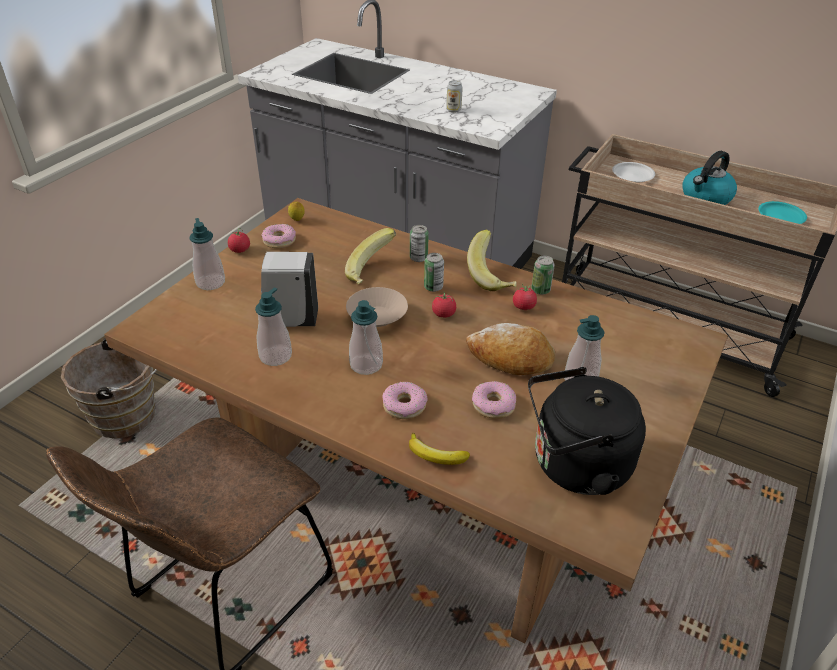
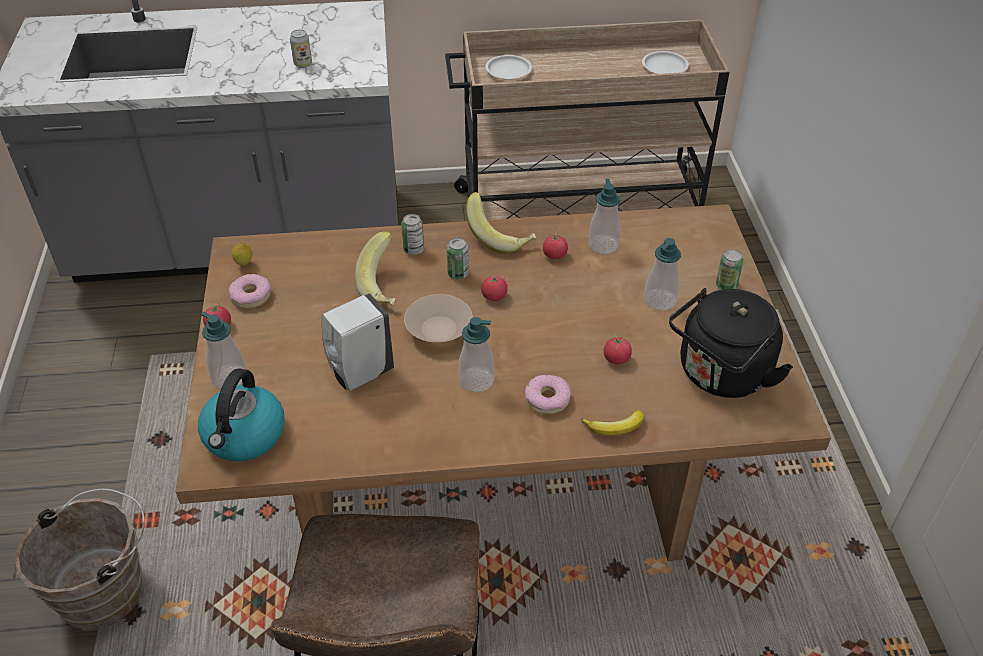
camera: 35 degrees left, 5 degrees up
(275, 356) = (384, 417): soap dispenser -> soap dispenser (603, 245)
(493, 405) = (616, 359): donut -> tomato
(510, 358) = (590, 309): bread -> none
(540, 290) = (553, 231): can -> can (726, 285)
(705, 198) = (591, 71): kettle -> kettle (244, 436)
(781, 217) = (665, 67): turquoise plate -> white plate

